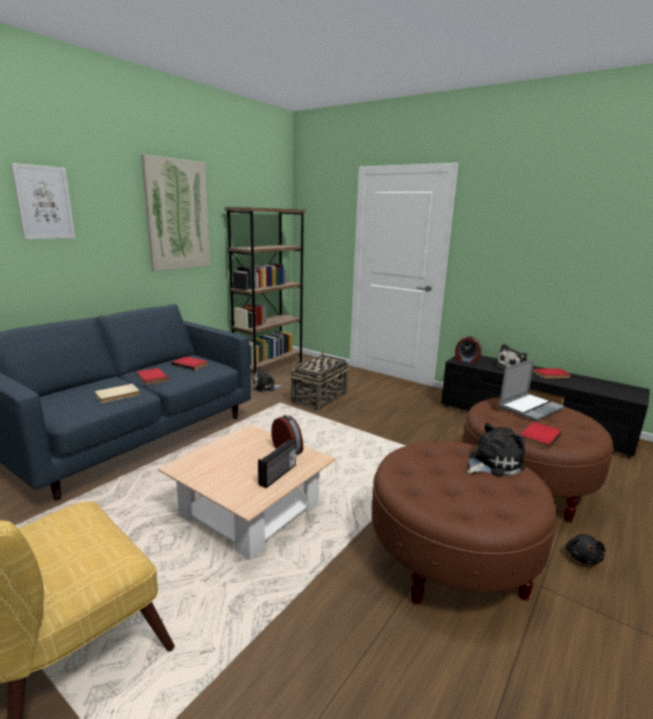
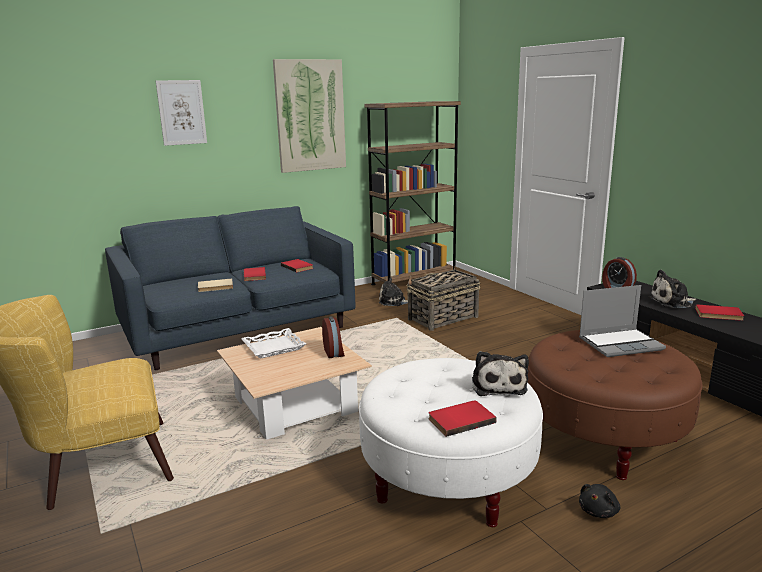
camera: 25 degrees right, 0 degrees up
(221, 455) = (273, 347): none -> white tray
(278, 475) = (307, 370): radio -> none
(451, 557) = (448, 478): brown ottoman -> white ottoman
(492, 463) = (498, 385): plush toy -> plush toy turned 90 degrees clockwise
(538, 436) = (587, 371): red book -> red book (460, 419)

